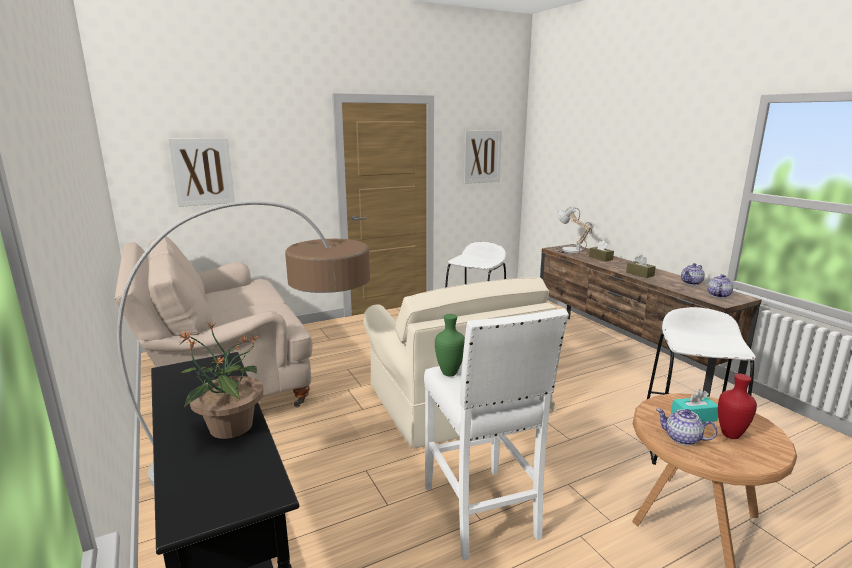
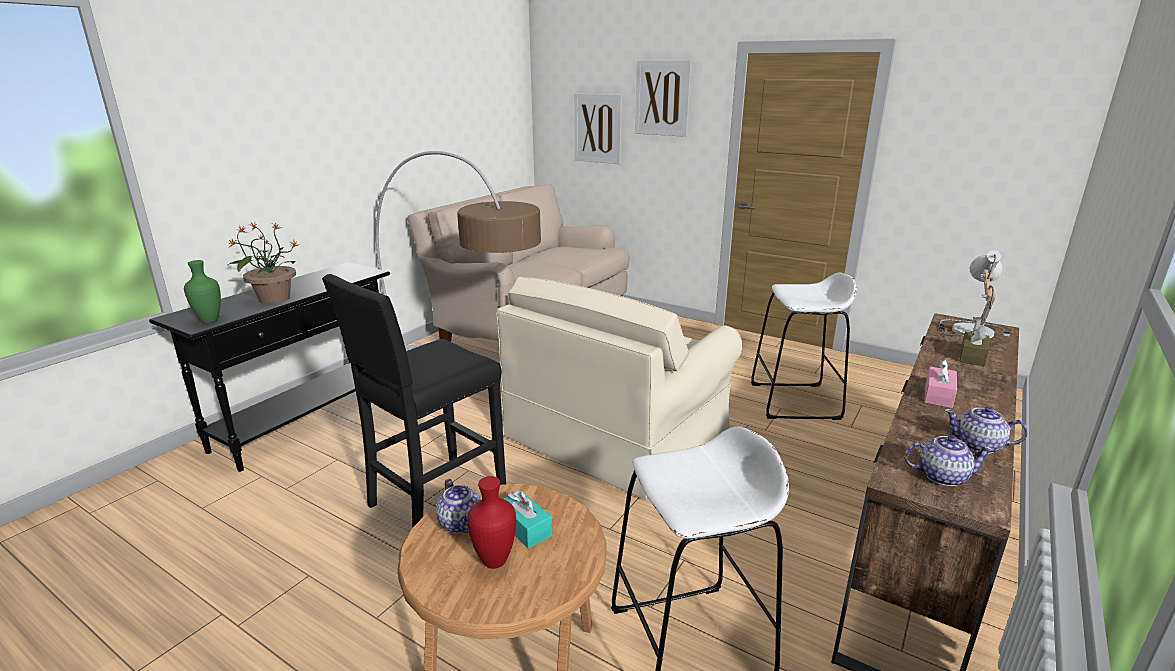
camera: 60 degrees right, 5 degrees up
(449, 374) = (431, 346): green vase -> green vase (208, 321)
(481, 513) = (434, 499): white stool -> black stool
(482, 156) = (981, 144): picture -> picture (662, 98)
(640, 274) = (938, 395): brown tissue box -> pink tissue box
(683, 439) = (461, 522): teapot -> teapot turned 150 degrees clockwise

